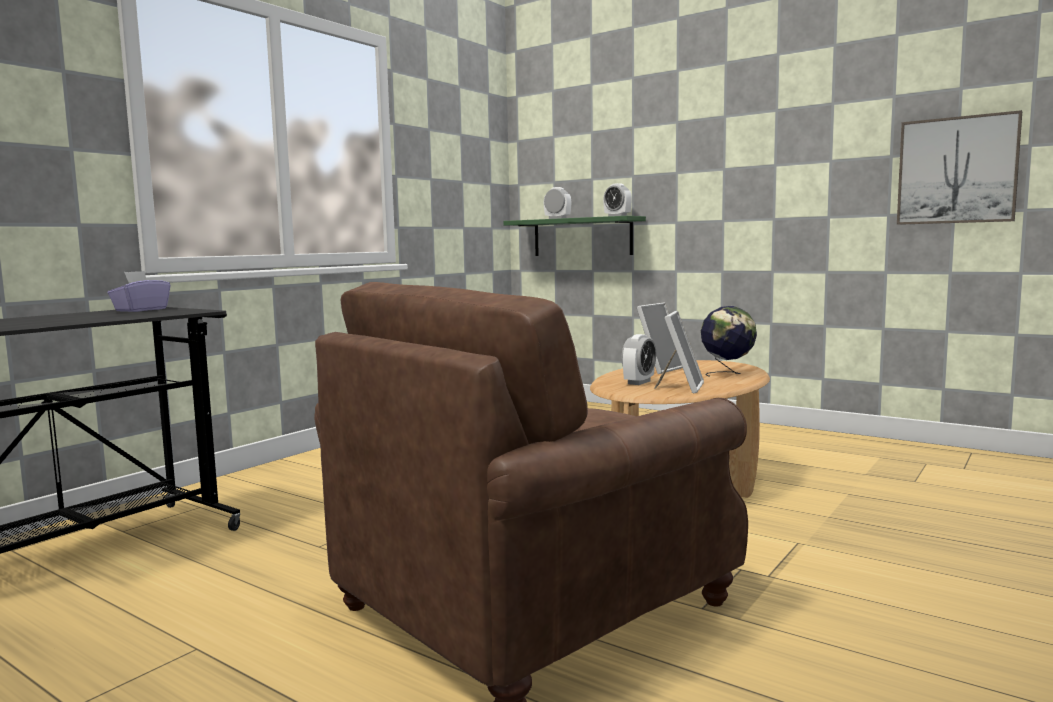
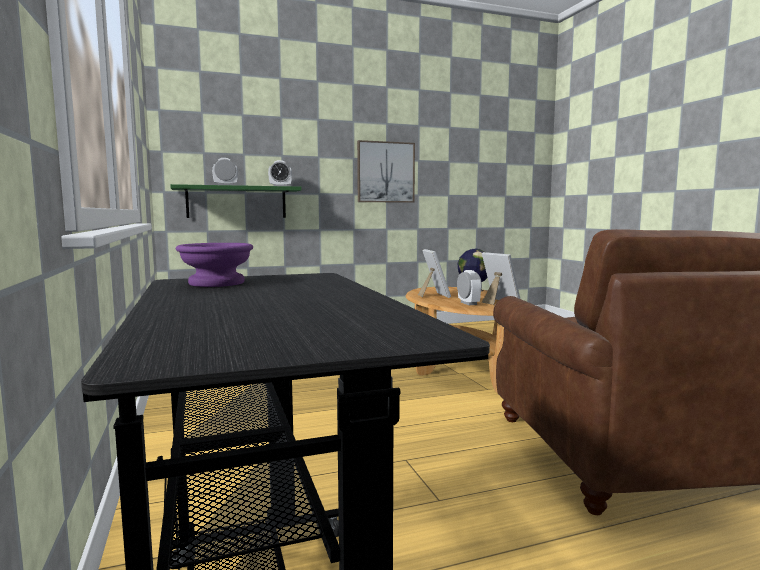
camera: 55 degrees left, 0 degrees up
(141, 310) = (219, 283): purple tissue box -> purple bowl
(957, 170) = (479, 173): picture -> picture (385, 172)

